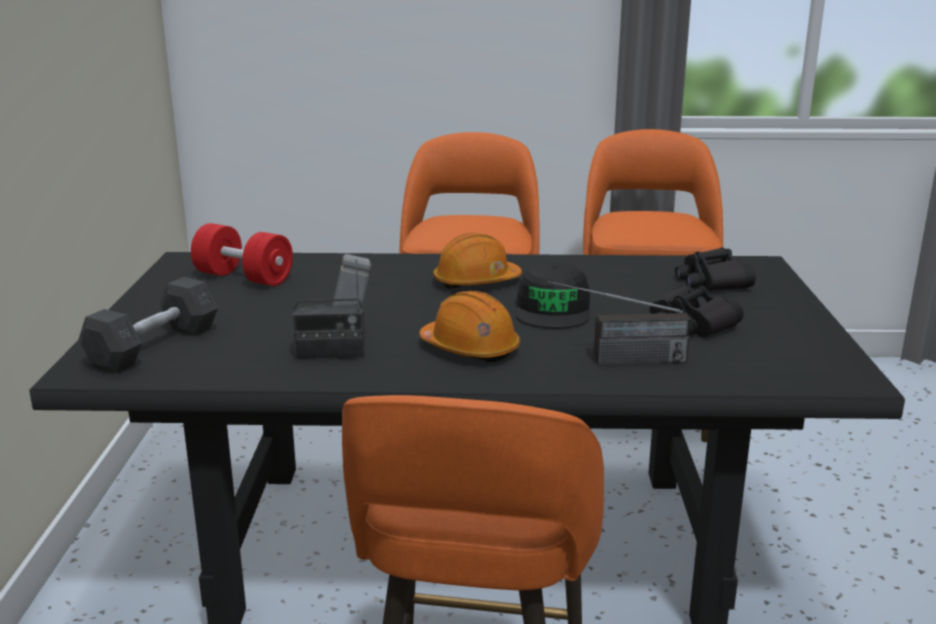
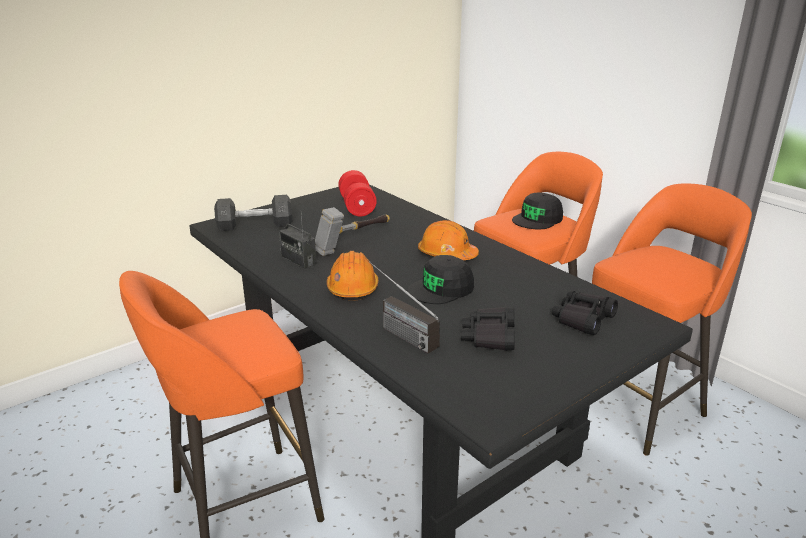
camera: 50 degrees right, 5 degrees up
(471, 224) = (538, 219): none -> black cap

